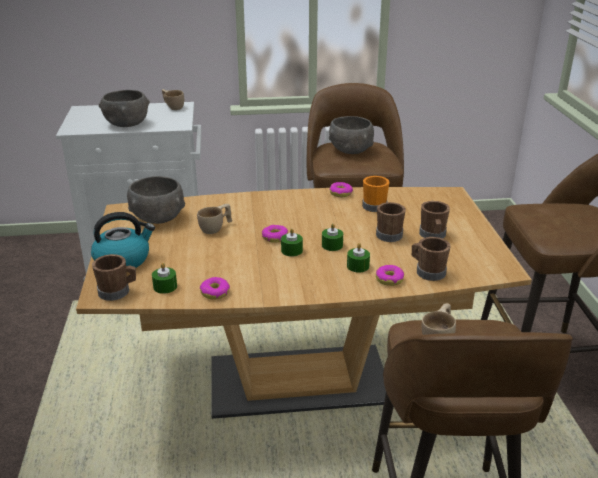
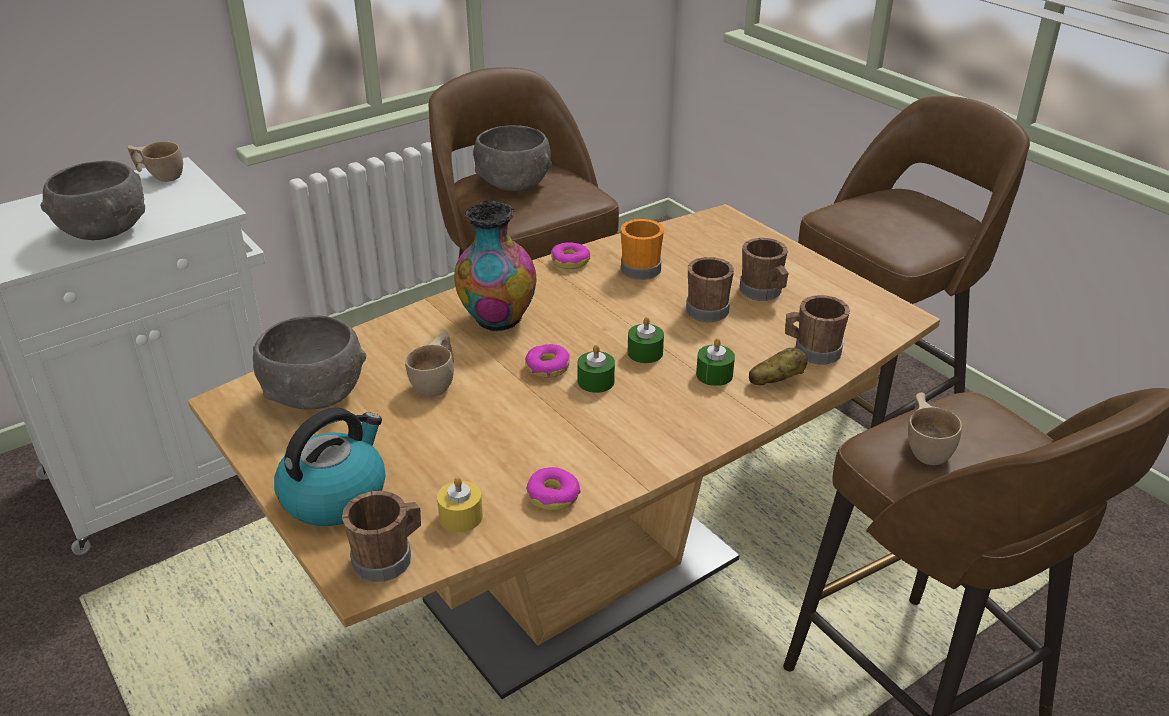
camera: 30 degrees left, 5 degrees up
(165, 286) = (461, 516): green candle -> yellow candle
(273, 210) = (497, 320): none -> vase
(389, 279) = (776, 380): donut -> potato

